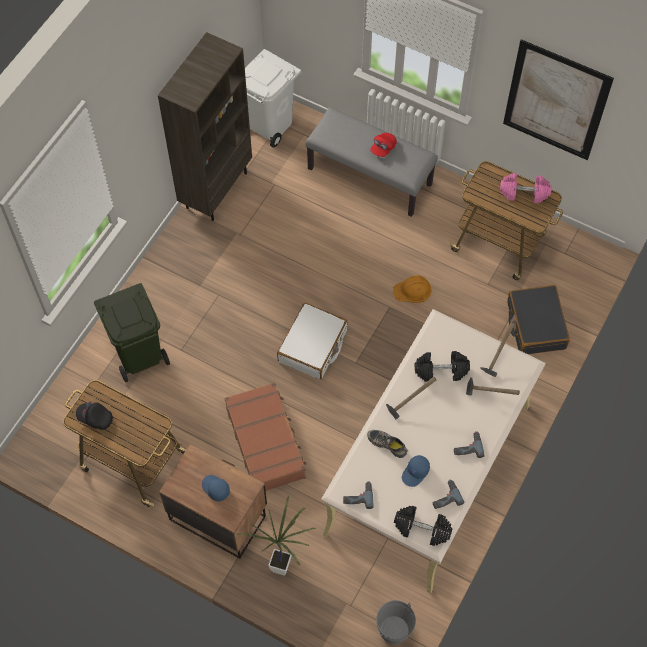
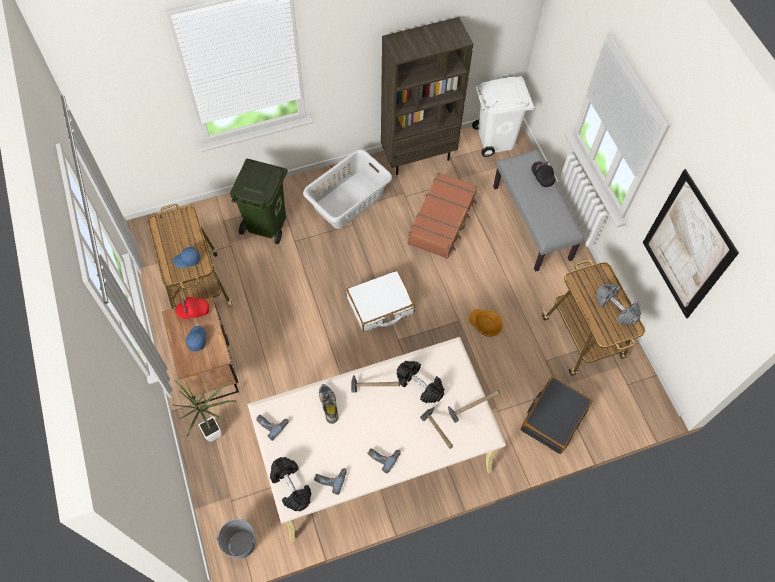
camera: 40 degrees right, 0 degrees up
(95, 418) = (169, 231): black cap -> black cap (542, 177)
(192, 277) = (347, 200): none -> grey laundry basket
(266, 442) = (287, 344): brown suitcase -> brown suitcase (442, 220)
(383, 148) = (546, 203): red cap -> red cap (193, 311)
(415, 473) = (327, 442): blue cap -> blue cap (187, 260)
(524, 193) = (616, 308): pink dumbbell -> grey dumbbell

